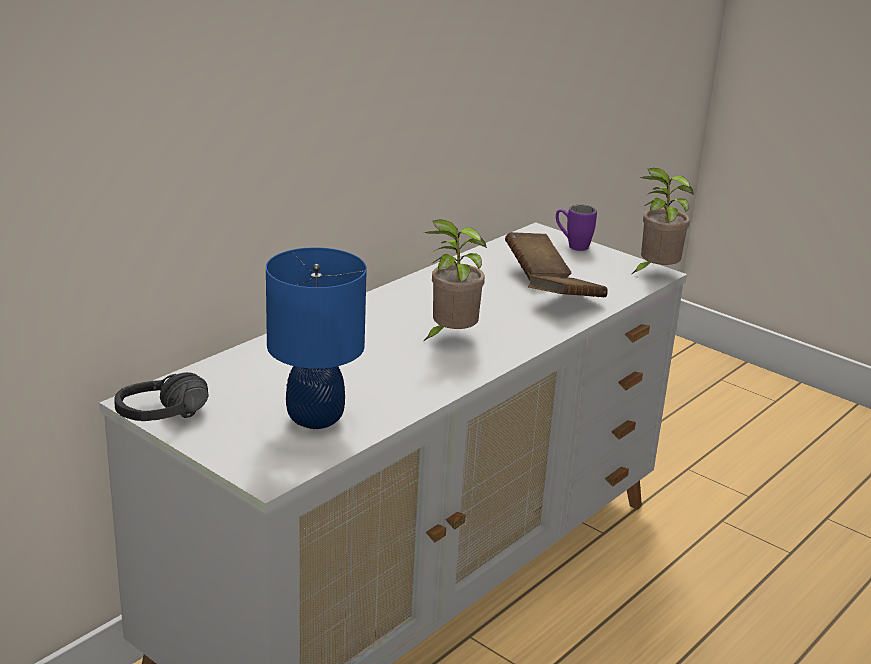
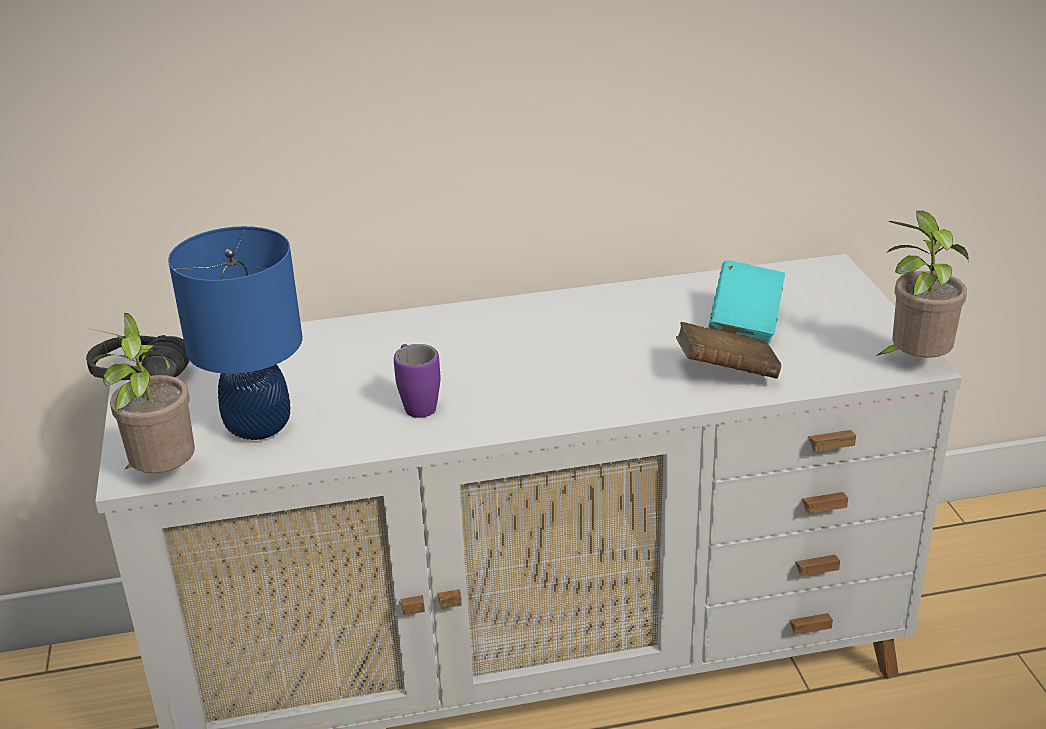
camera: 40 degrees right, 5 degrees up
(450, 337) = (528, 375): potted plant -> potted plant (162, 476)
(536, 273) = (746, 323): brown book -> turquoise book
(572, 245) = (849, 296): purple mug -> purple mug (417, 403)

